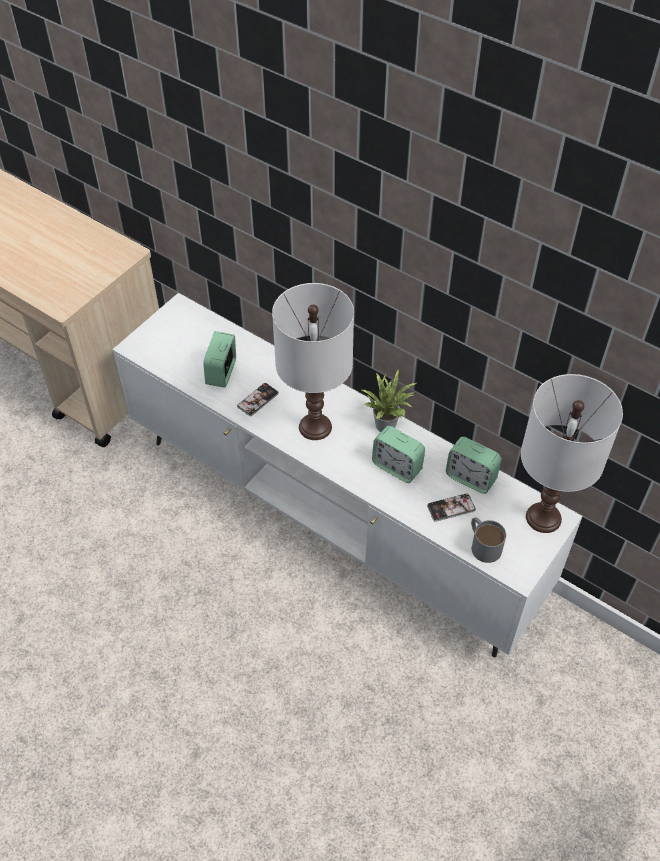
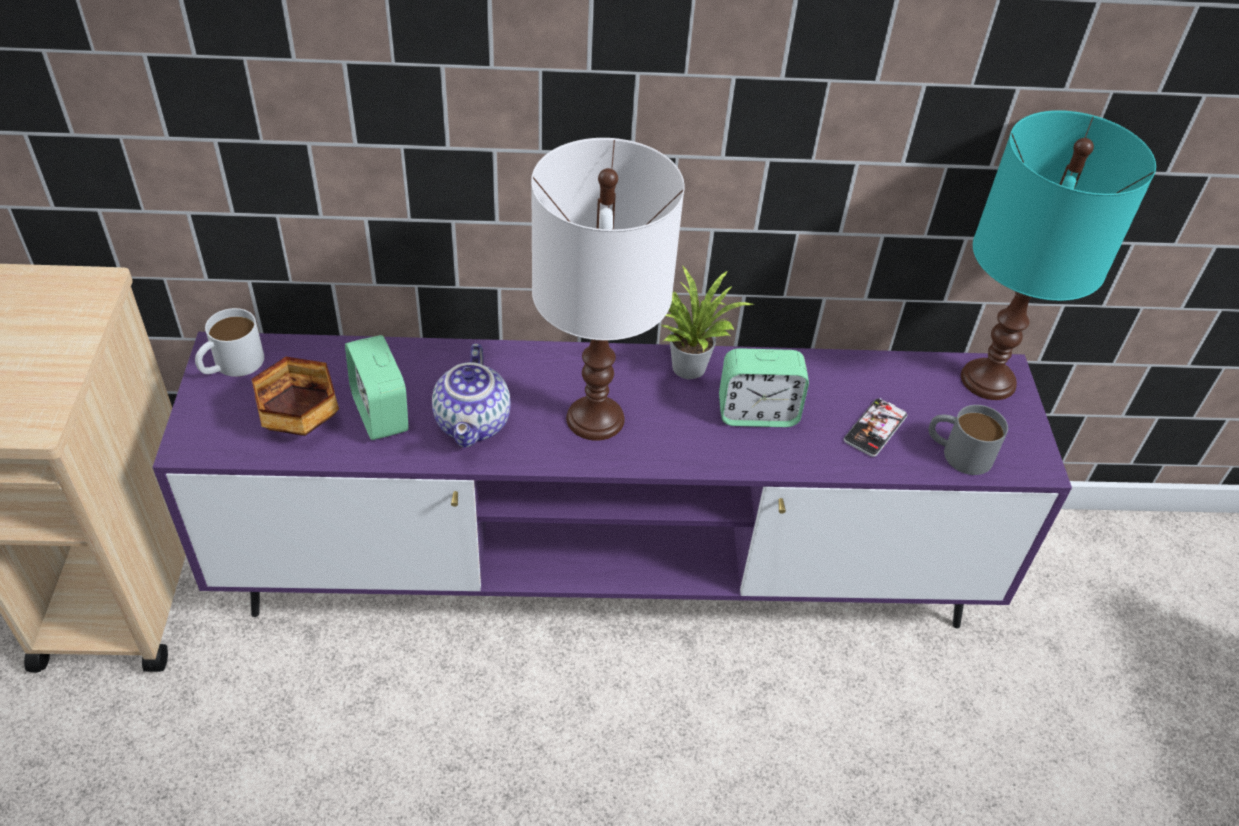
camera: 40 degrees left, 5 degrees down
(178, 316) = (231, 364): none -> white mug
(186, 358) = (301, 418): none -> bowl
(258, 400) = (474, 424): phone -> teapot
(331, 518) = (607, 573): white tv stand -> purple tv stand
(470, 477) = (859, 377): alarm clock -> none
(543, 517) = (987, 379): white table lamp -> turquoise table lamp

